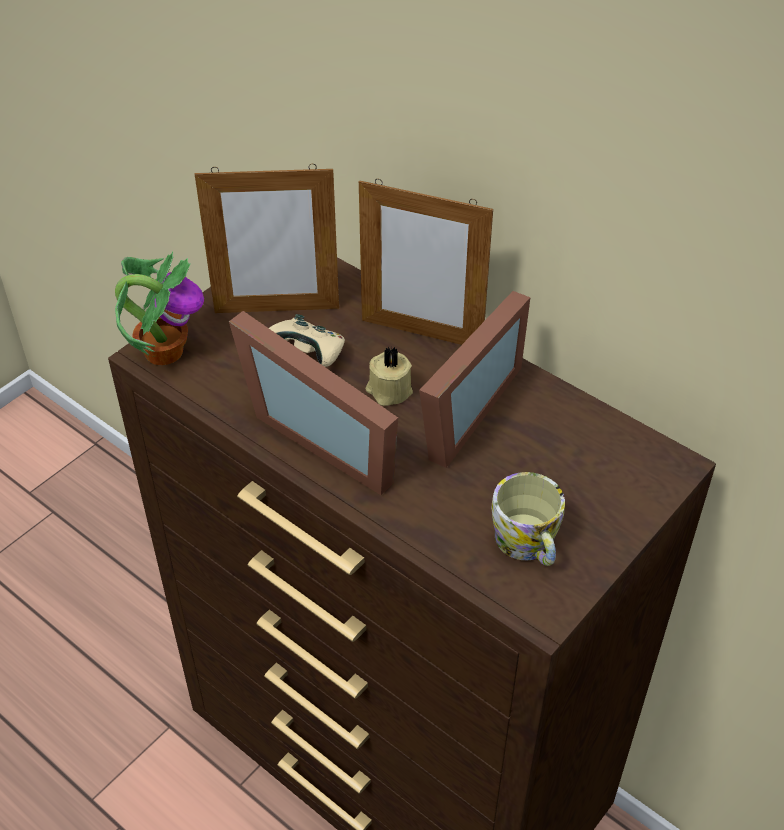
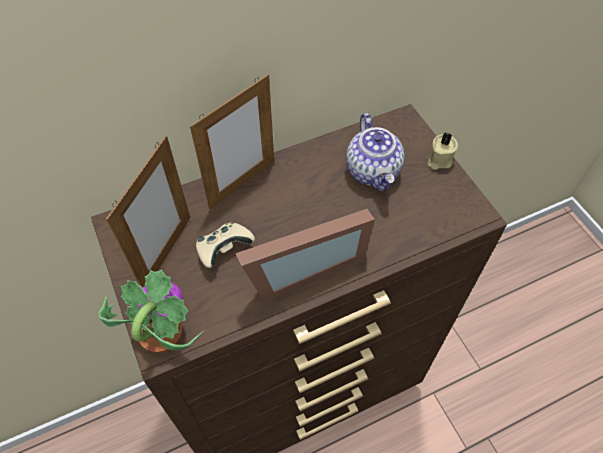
camera: 65 degrees left, 10 degrees up
(388, 391) = (281, 220): beige candle -> beige candle (438, 160)
(457, 411) = (317, 193): picture frame -> none
(528, 545) = (432, 202): mug -> none
(539, 459) = (373, 171): none -> teapot

